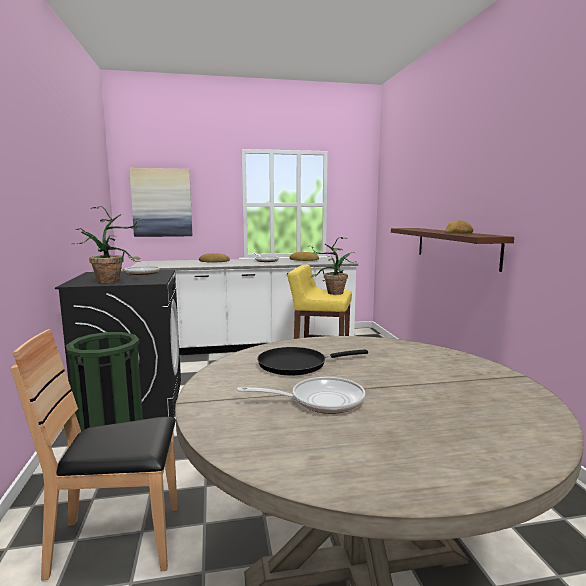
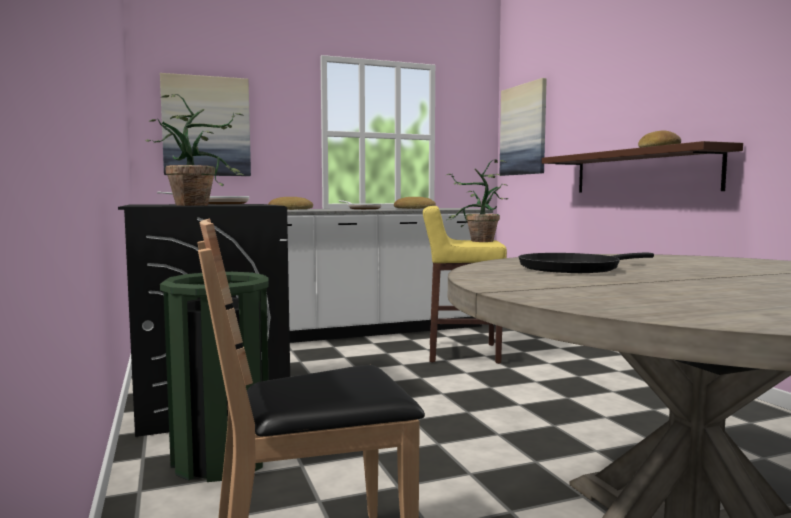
camera: 10 degrees left, 5 degrees down
(320, 401) = (672, 285): frying pan -> none
(390, 200) = (523, 130): none -> picture

